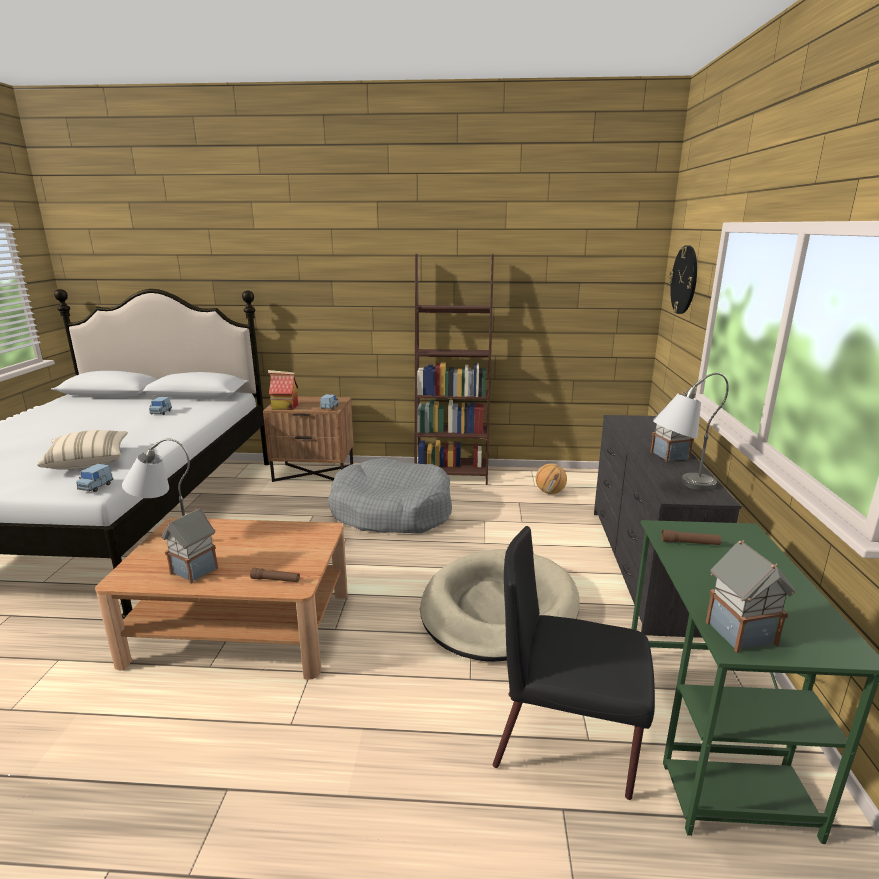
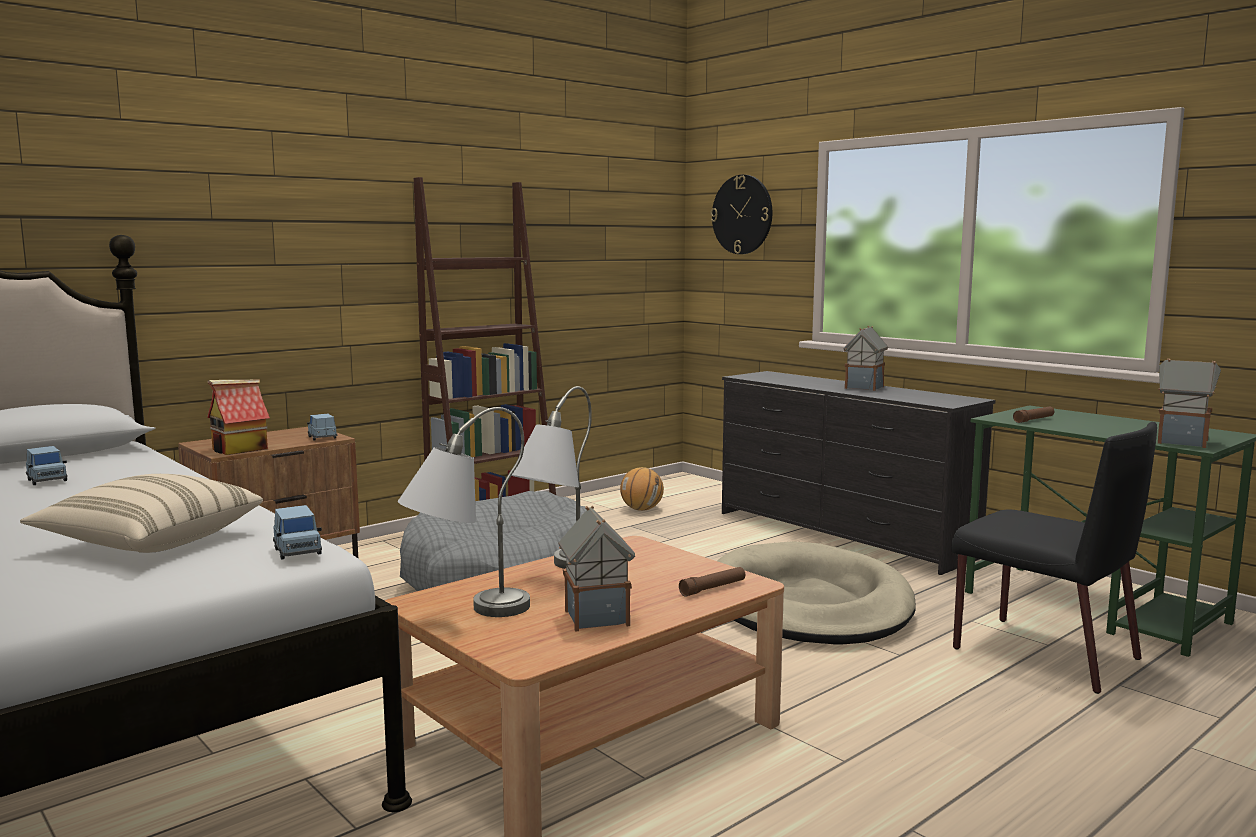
camera: 45 degrees left, 10 degrees down
(567, 742) = (1041, 652): black chair -> black chair turned 105 degrees counterclockwise
(678, 486) = (929, 399): grey table lamp -> grey table lamp (558, 571)

